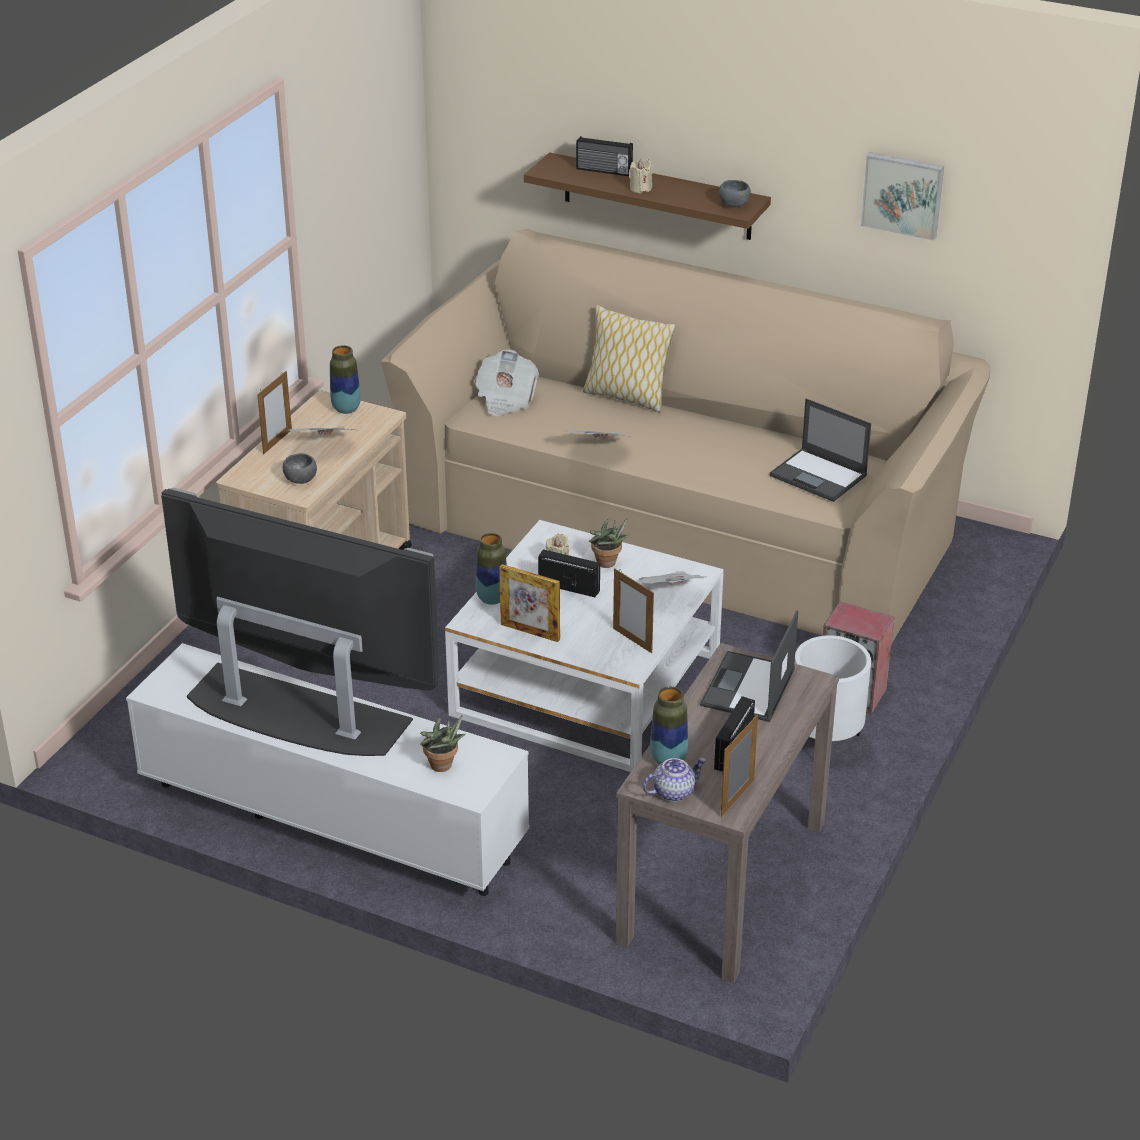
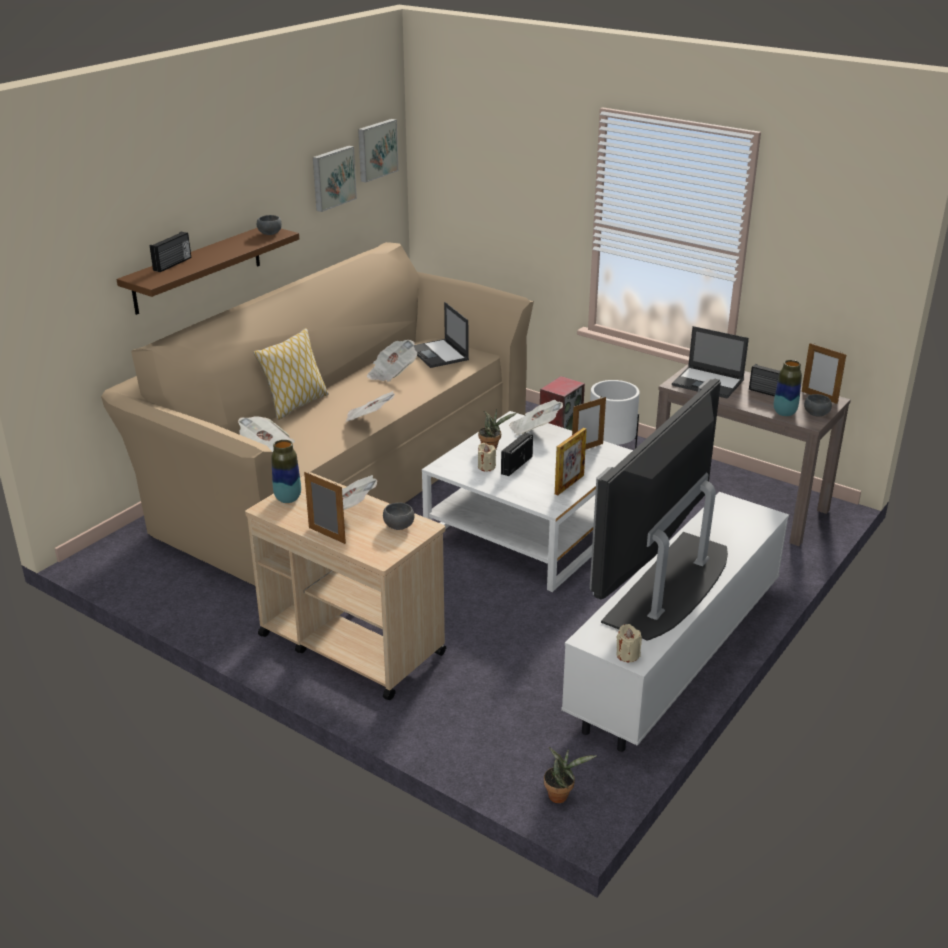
camera: 80 degrees left, 5 degrees down
(443, 767) = (739, 525): potted plant -> potted plant (560, 795)
(492, 599) = (523, 496): vase -> none
(640, 189) = (217, 256): beige candle -> beige candle (627, 655)
(673, 792) = (816, 414): teapot -> grey bowl
(736, 446) = (392, 373): none -> newspaper
(819, 476) = (439, 354): laptop -> laptop turned 105 degrees clockwise
(1001, 195) = (376, 149): none -> picture

